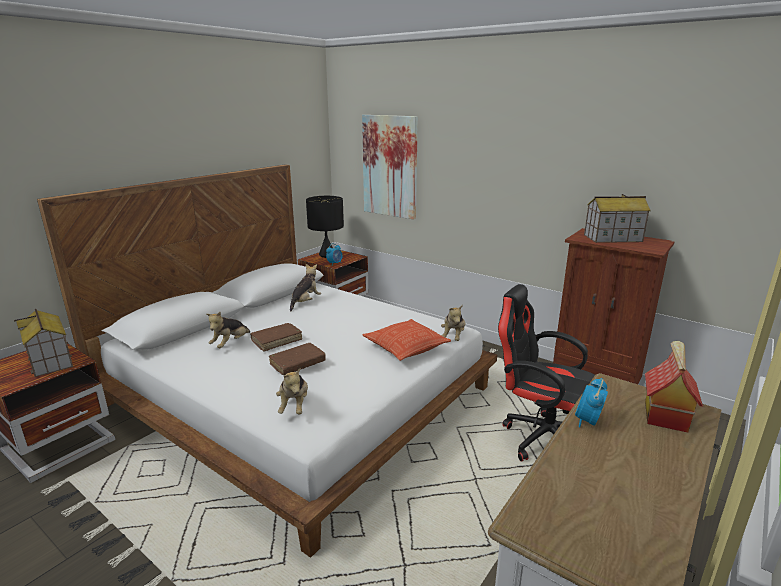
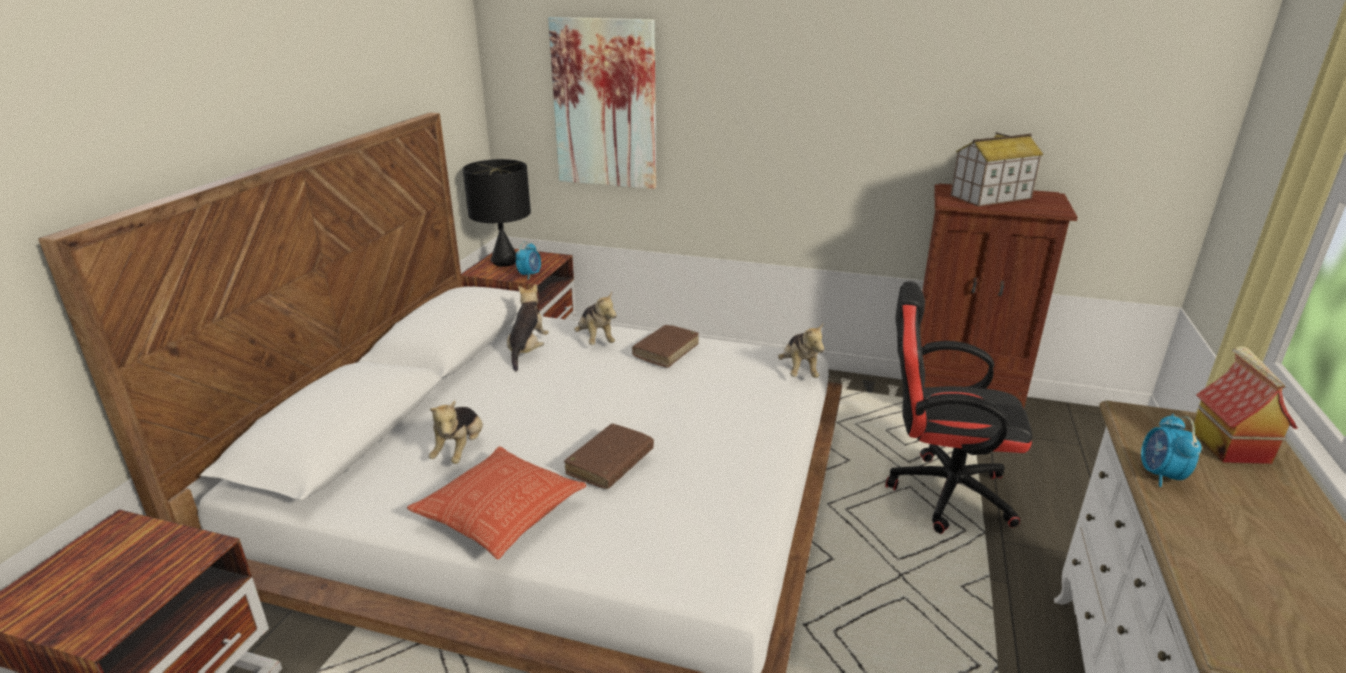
camera: 20 degrees left, 5 degrees up
(51, 361) = (142, 560): toy house -> none
(276, 341) = (539, 429): brown book -> brown book (666, 351)
(294, 406) = (666, 538): plush toy -> plush toy (595, 340)
(406, 348) = (749, 403): orange pillow -> orange pillow (501, 515)

